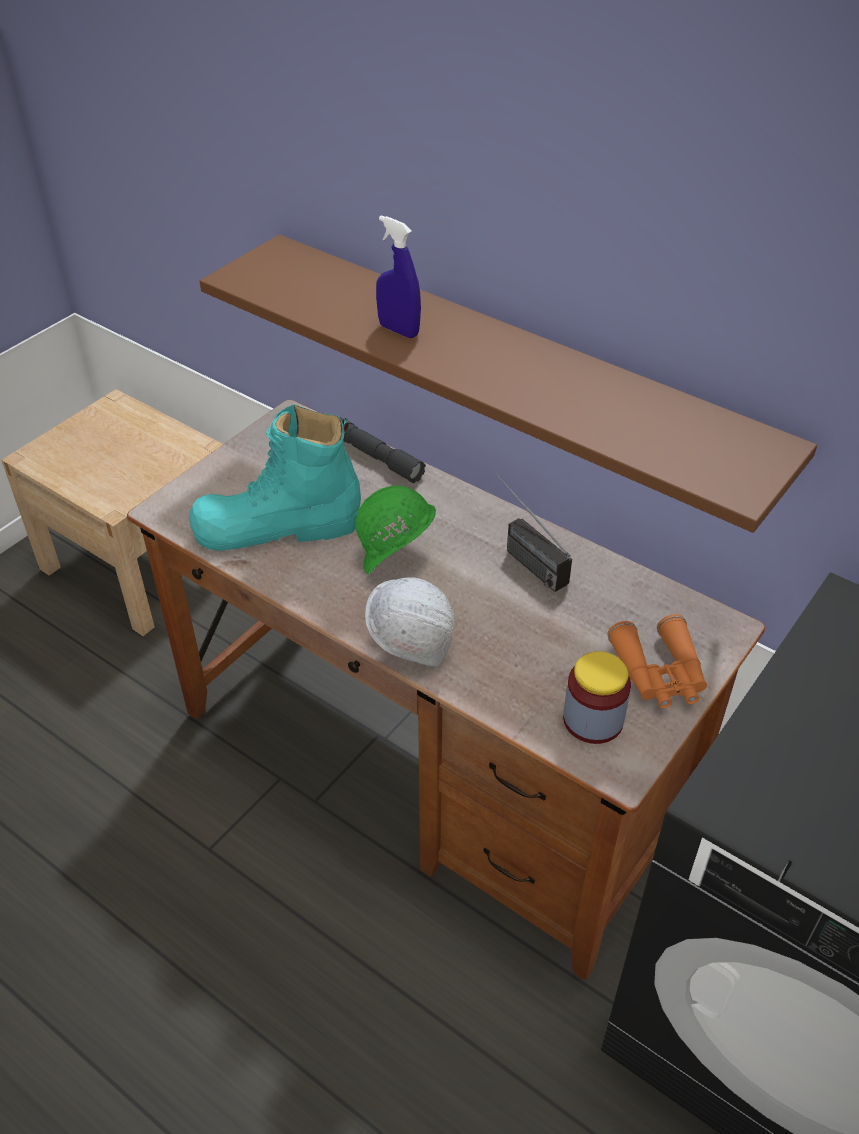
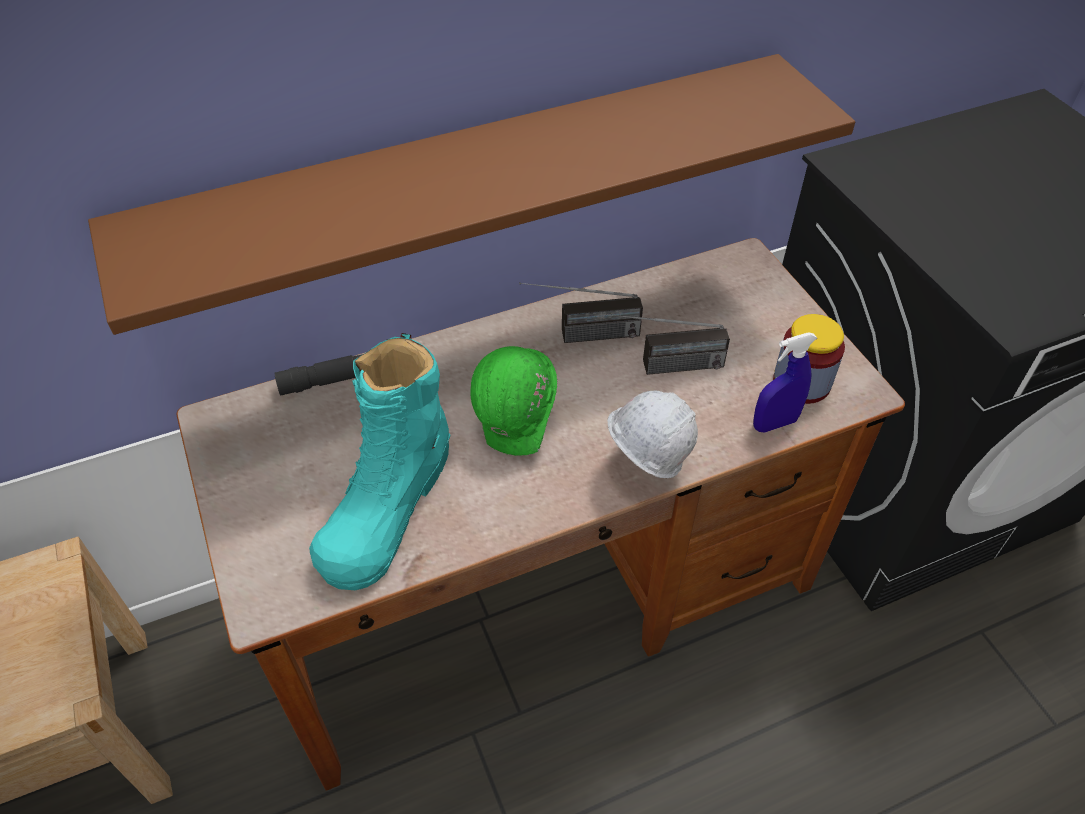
camera: 60 degrees left, 5 degrees up
(398, 330) = (398, 201): blue spray bottle -> blue spray bottle (774, 423)
(530, 620) = (662, 367): none -> radio
(659, 674) = (774, 319): orange binoculars -> none

